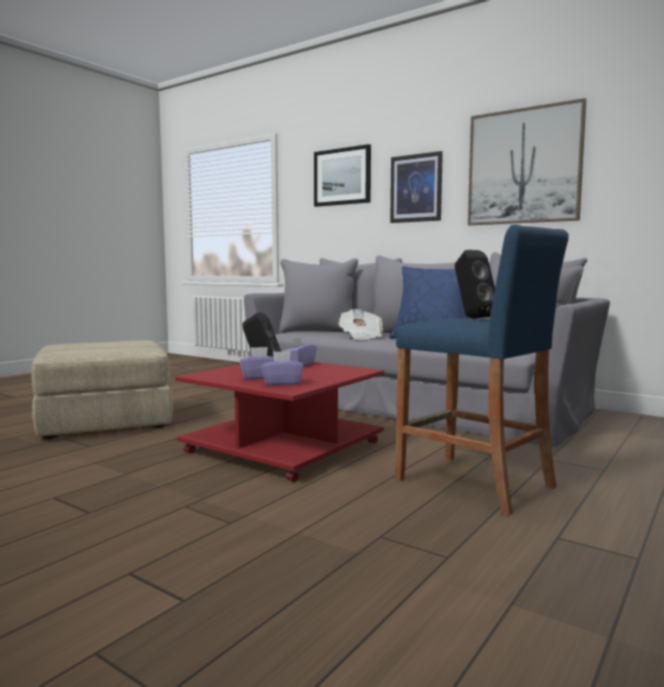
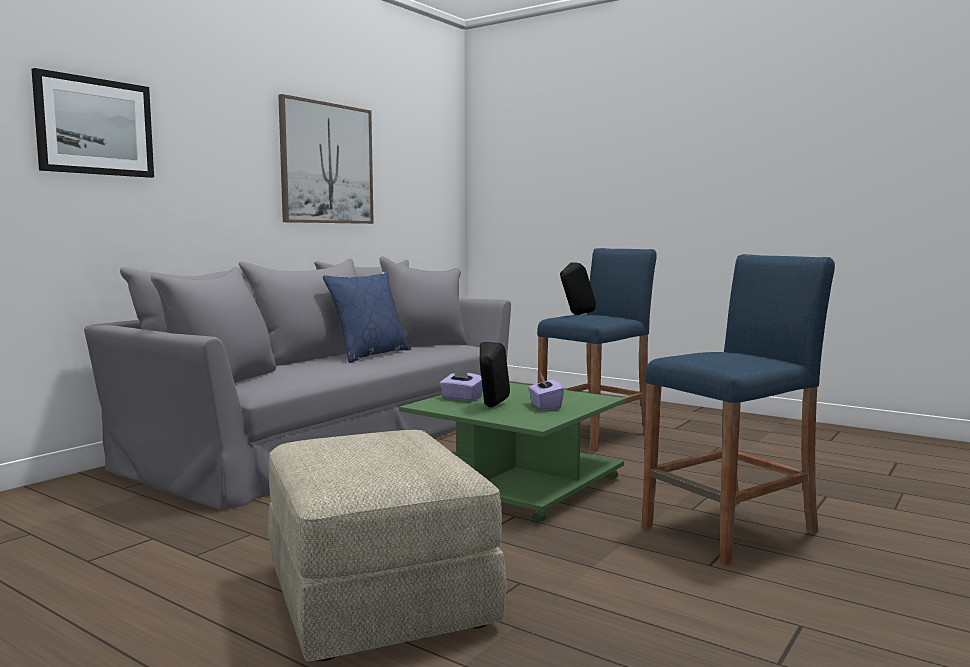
camera: 90 degrees left, 0 degrees up
(115, 515) = (730, 531): none -> blue stool
(282, 383) = (574, 400): purple tissue box -> none
(286, 447) = (514, 483): red coffee table -> green coffee table
(360, 337) = (338, 369): newspaper -> none
(416, 188) = (218, 167): picture -> none

